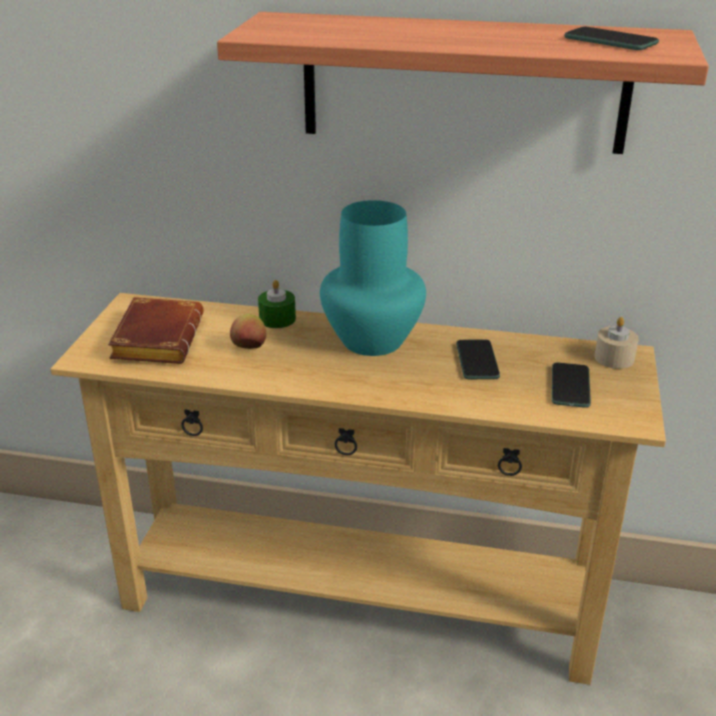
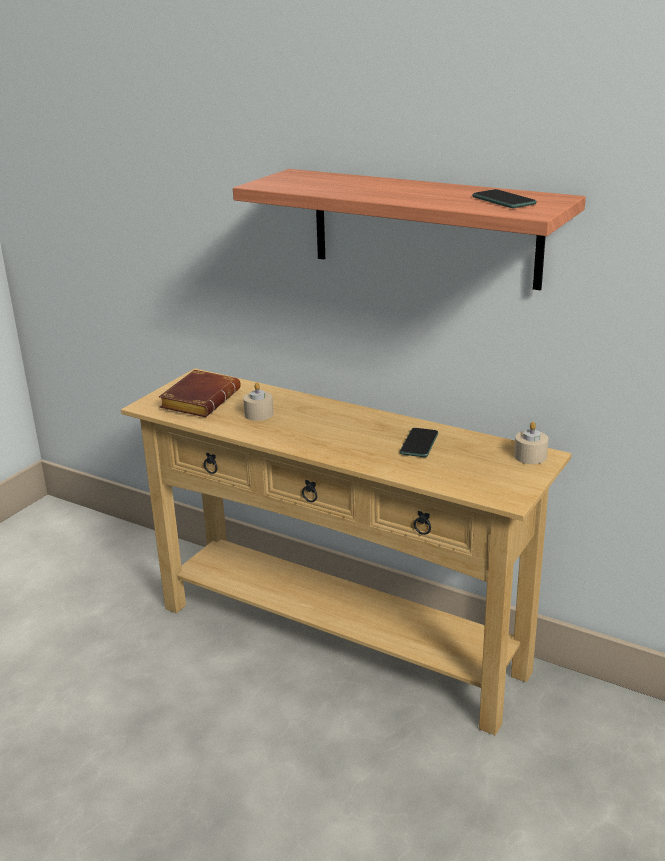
camera: 20 degrees right, 5 degrees down
(249, 348) = (259, 414): apple -> beige candle
(277, 319) = (292, 398): green candle -> none
(374, 341) = (351, 420): turquoise vase -> none
(570, 386) = (478, 470): phone -> none

